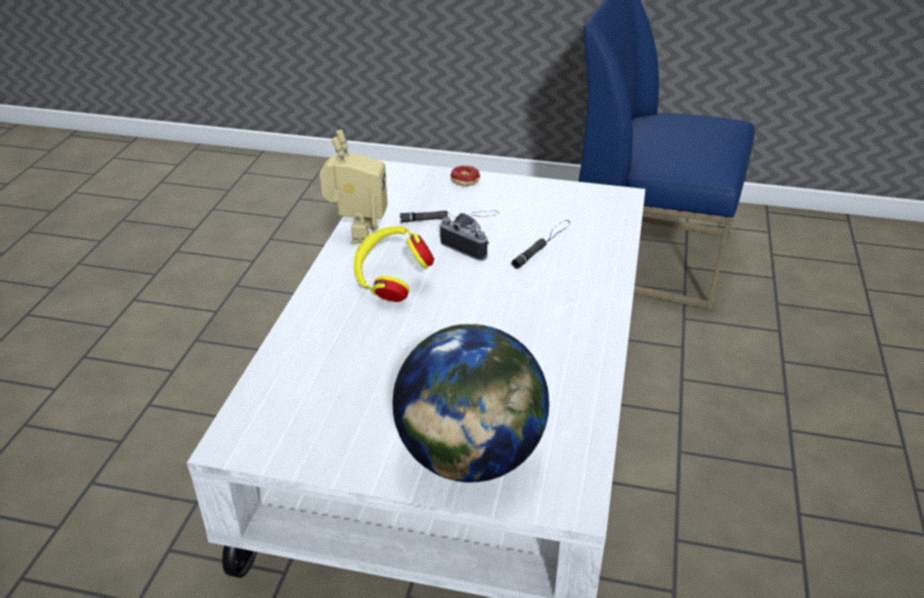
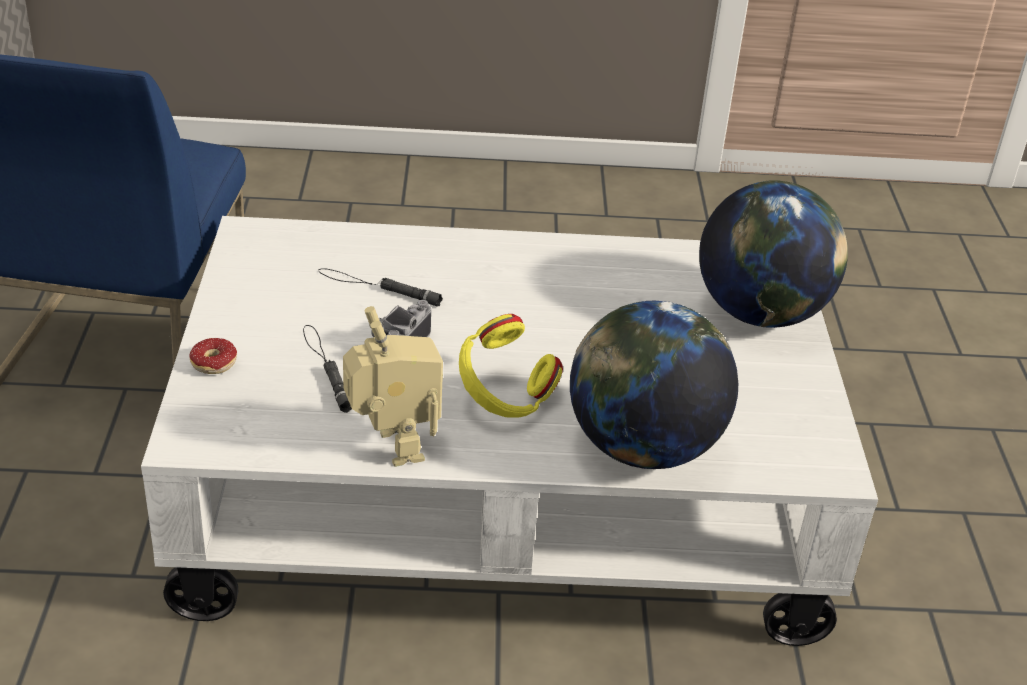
camera: 105 degrees left, 0 degrees up
(310, 340) = (643, 448): none -> globe
(358, 234) = (392, 448): toy robot -> toy robot turned 75 degrees clockwise

